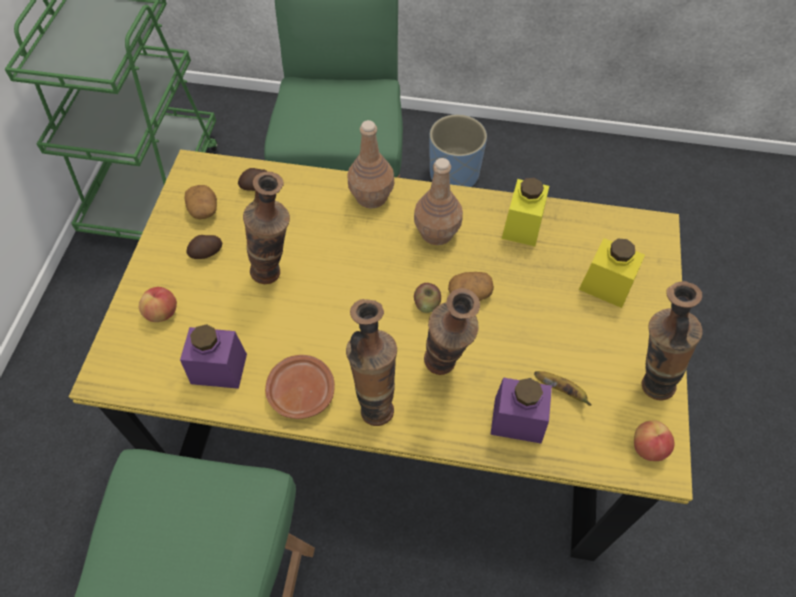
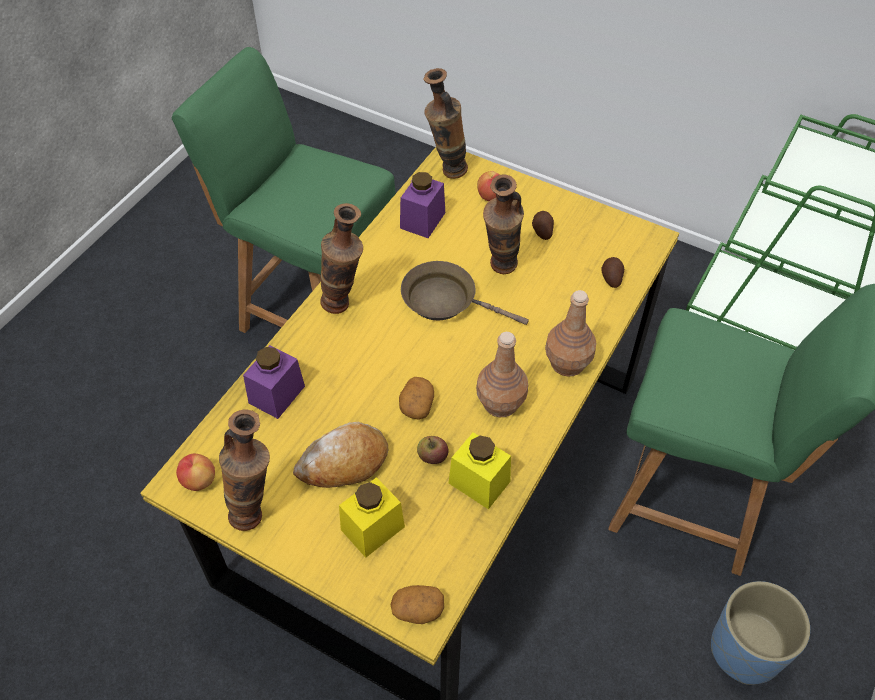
camera: 110 degrees right, 5 degrees down
(204, 209) = (594, 237): potato -> potato (417, 610)
(301, 391) = (378, 263): brown plate -> none
(333, 309) = (445, 300): none -> brown frying pan
(427, 304) = (420, 368): apple -> apple (432, 457)
(444, 370) = (348, 359): vase -> vase (446, 171)
(559, 329) = (344, 463): none -> bread
(561, 390) = (285, 438): banana -> none

